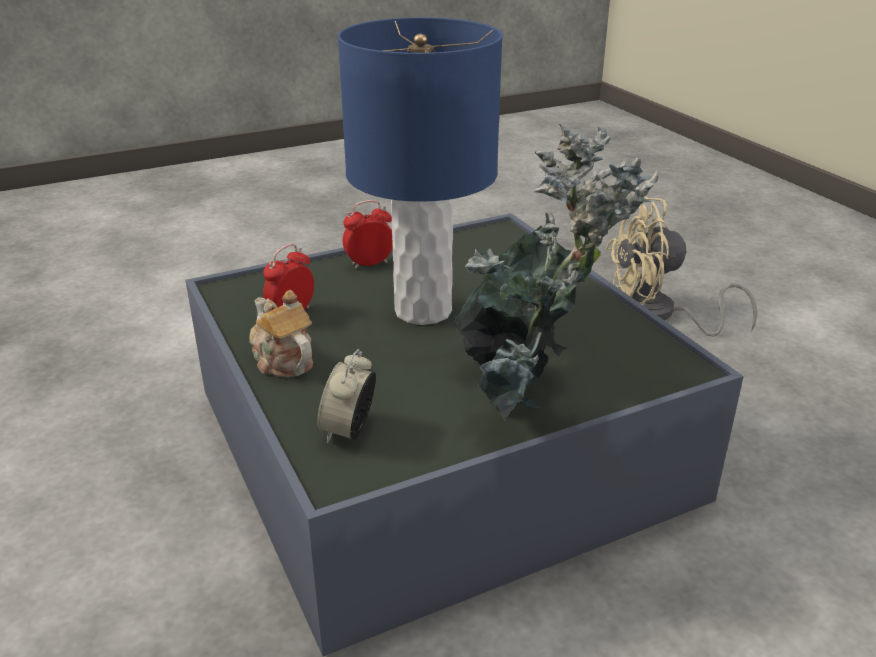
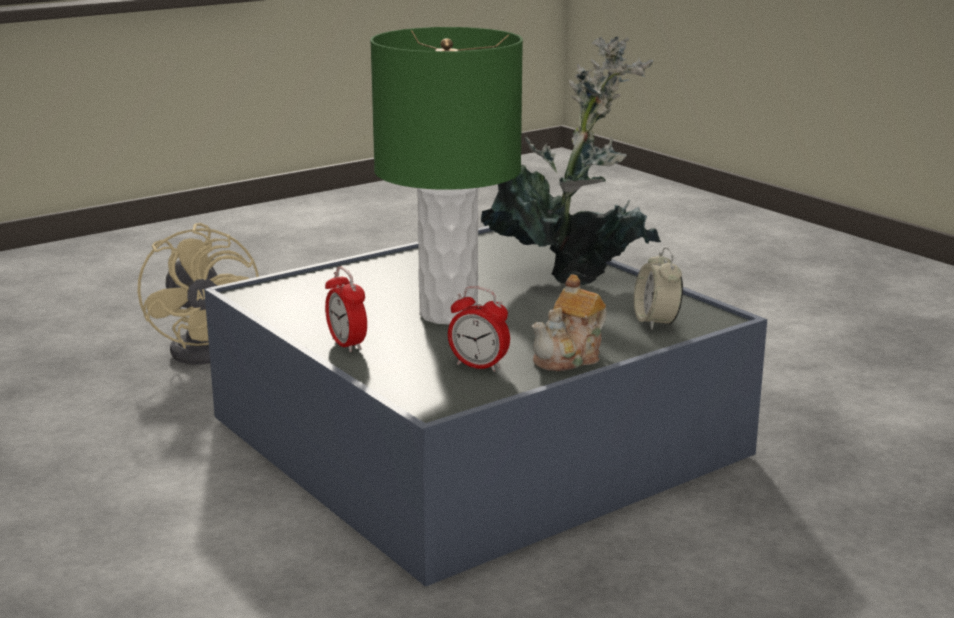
camera: 100 degrees left, 10 degrees down
(349, 430) = (656, 322): alarm clock -> alarm clock turned 75 degrees clockwise
(422, 310) = (447, 314): blue table lamp -> green table lamp

